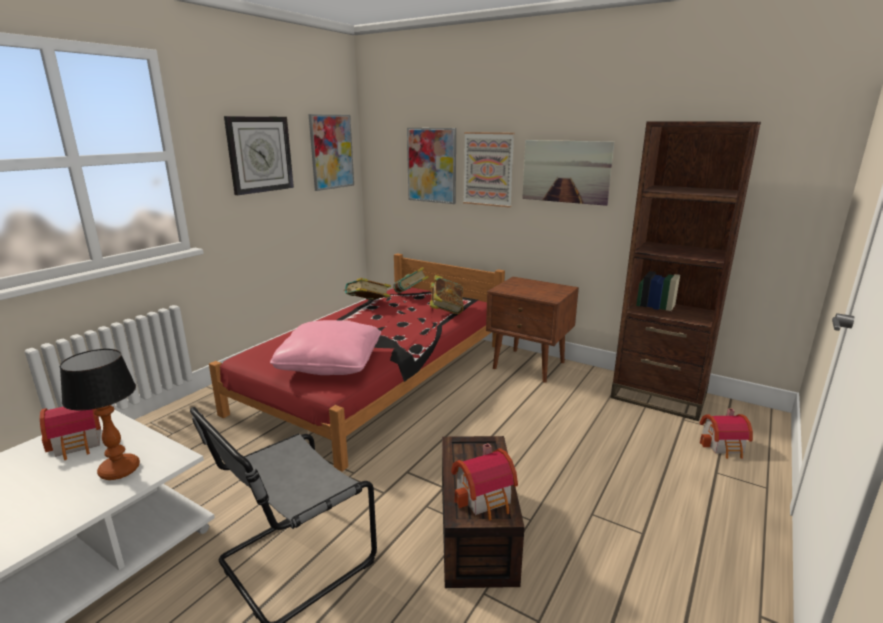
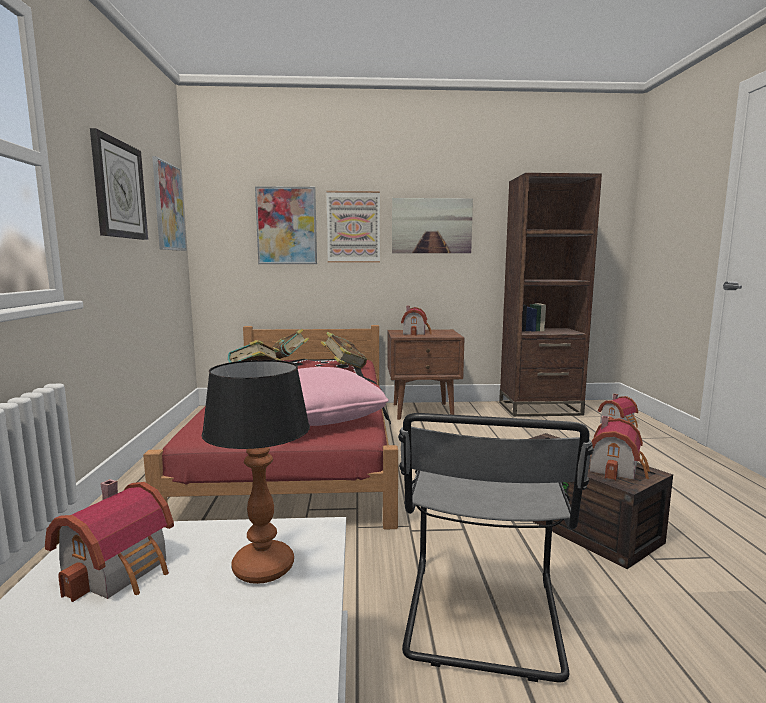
camera: 35 degrees left, 10 degrees down
(527, 287) = (416, 332): none -> toy house

